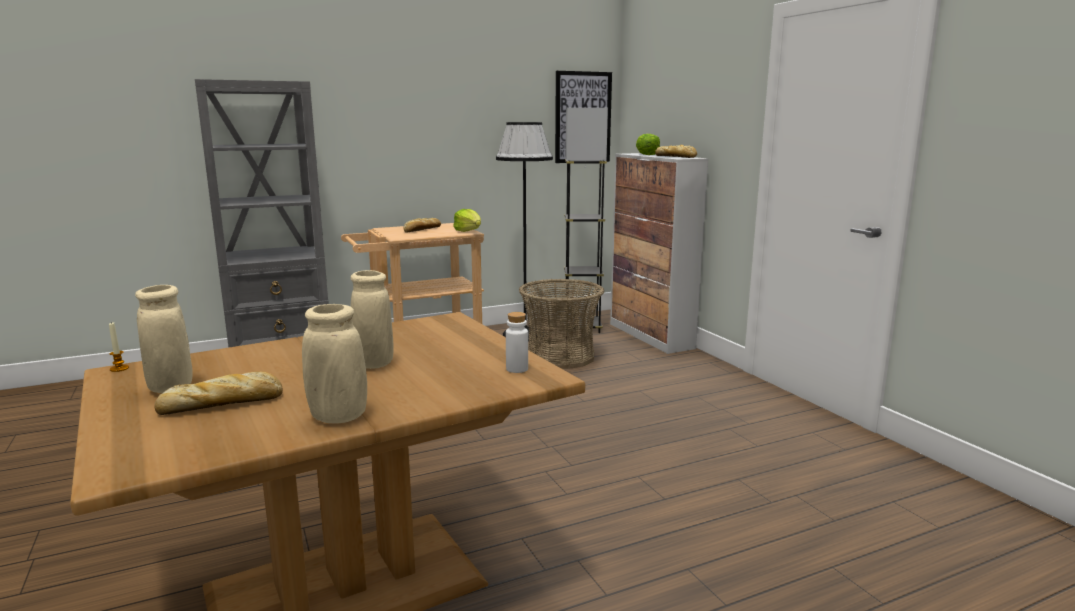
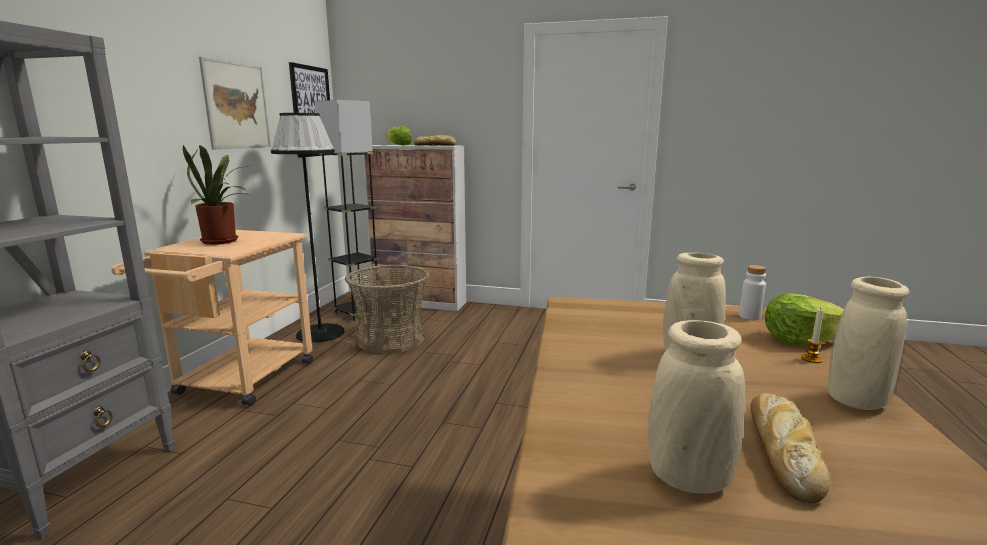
camera: 50 degrees left, 0 degrees up
(119, 368) = (545, 510): candle -> candle (811, 359)
(422, 229) = (224, 241): bread -> potted plant
(468, 231) = (284, 234): lettuce -> lettuce (800, 340)
(483, 116) = (237, 106): none -> picture

